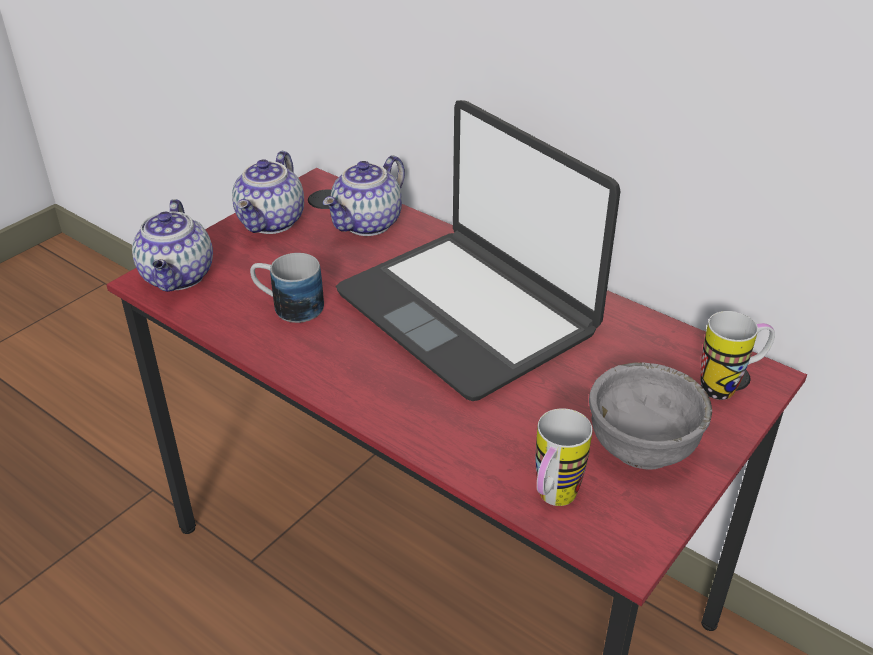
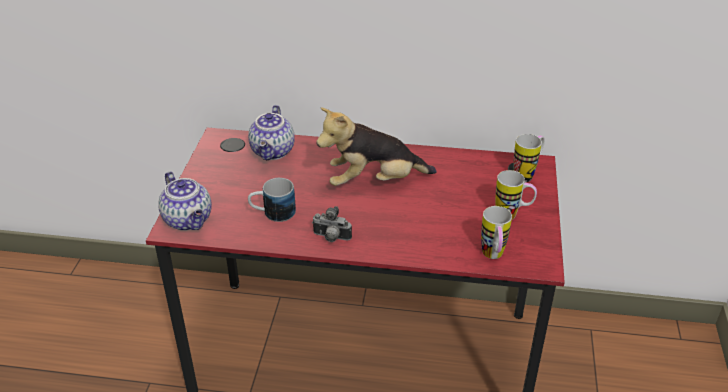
camera: 30 degrees left, 0 degrees up
(272, 222) = (214, 169): teapot -> none
(332, 370) = (331, 238): none -> camera
(468, 312) = (374, 182): laptop -> plush toy
(643, 446) = (512, 216): grey bowl -> mug

